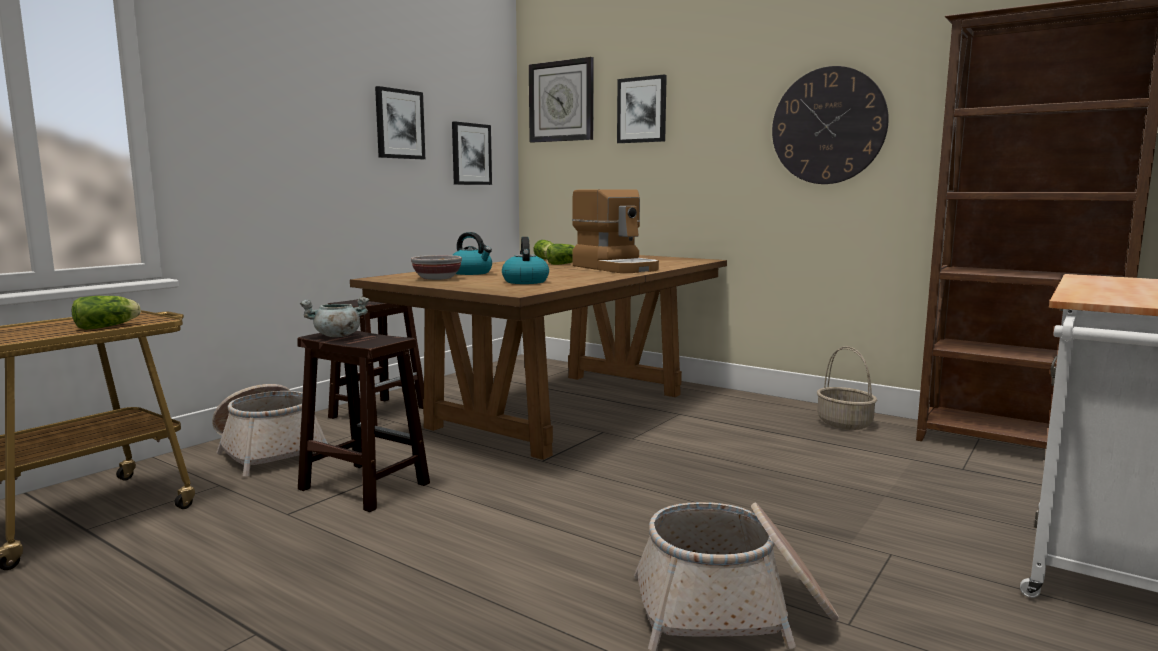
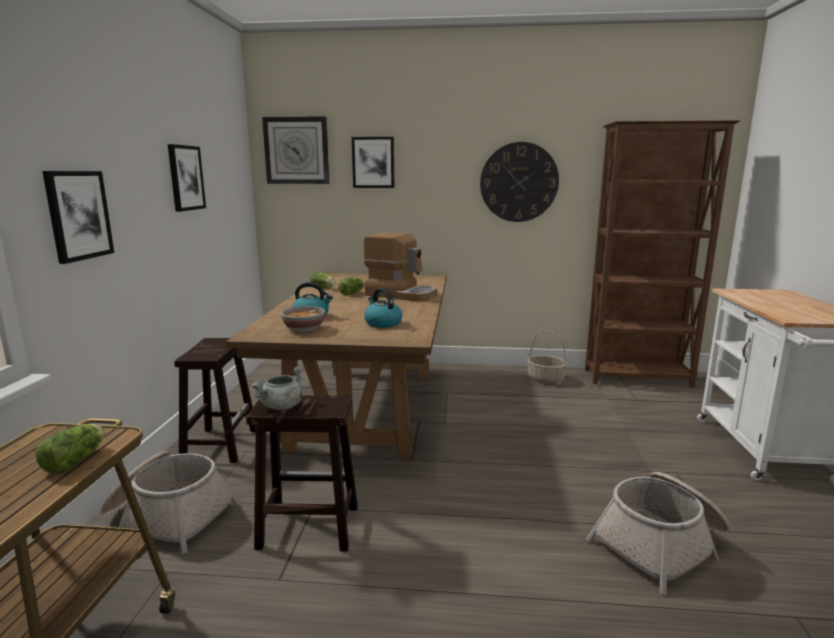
camera: 30 degrees left, 5 degrees up
(471, 154) = (229, 198): picture -> picture (78, 215)

